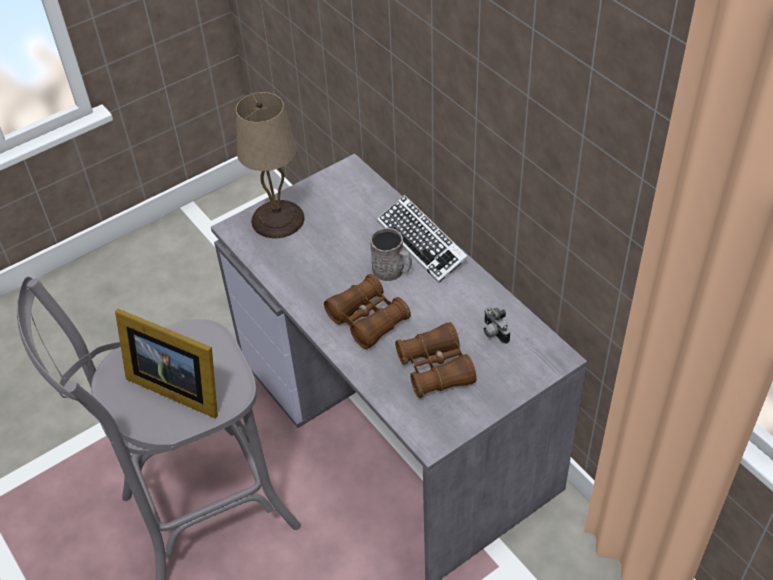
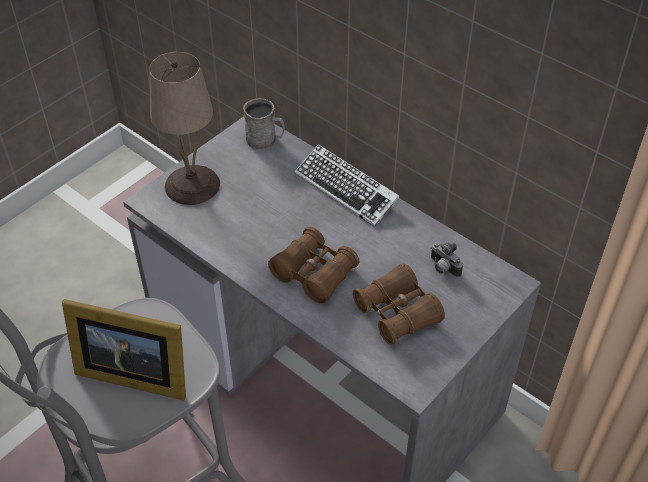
camera: 15 degrees left, 0 degrees up
(392, 271) = (324, 221): grey mug -> grey mug (265, 140)

